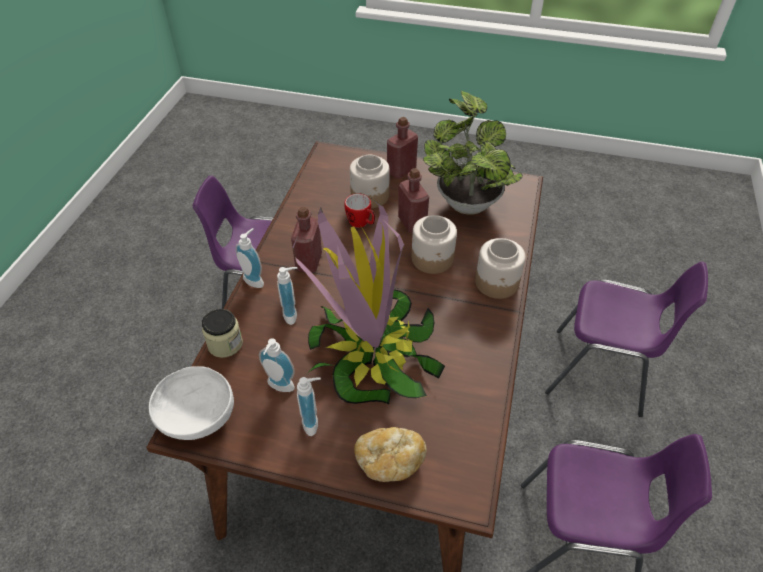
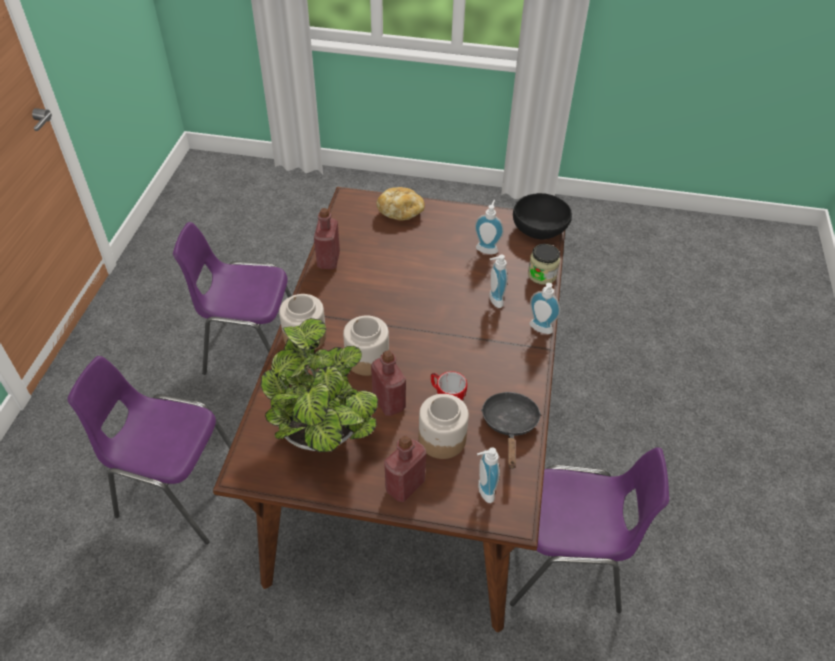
camera: 175 degrees right, 0 degrees up
(196, 417) = (540, 229): white bowl -> black bowl
(309, 262) = (493, 350): red bottle -> red bottle (328, 260)
(312, 202) = (510, 425): none -> black frying pan
(313, 422) = (456, 230): soap dispenser -> soap dispenser (482, 491)
(370, 354) = (420, 272): potted plant -> none

